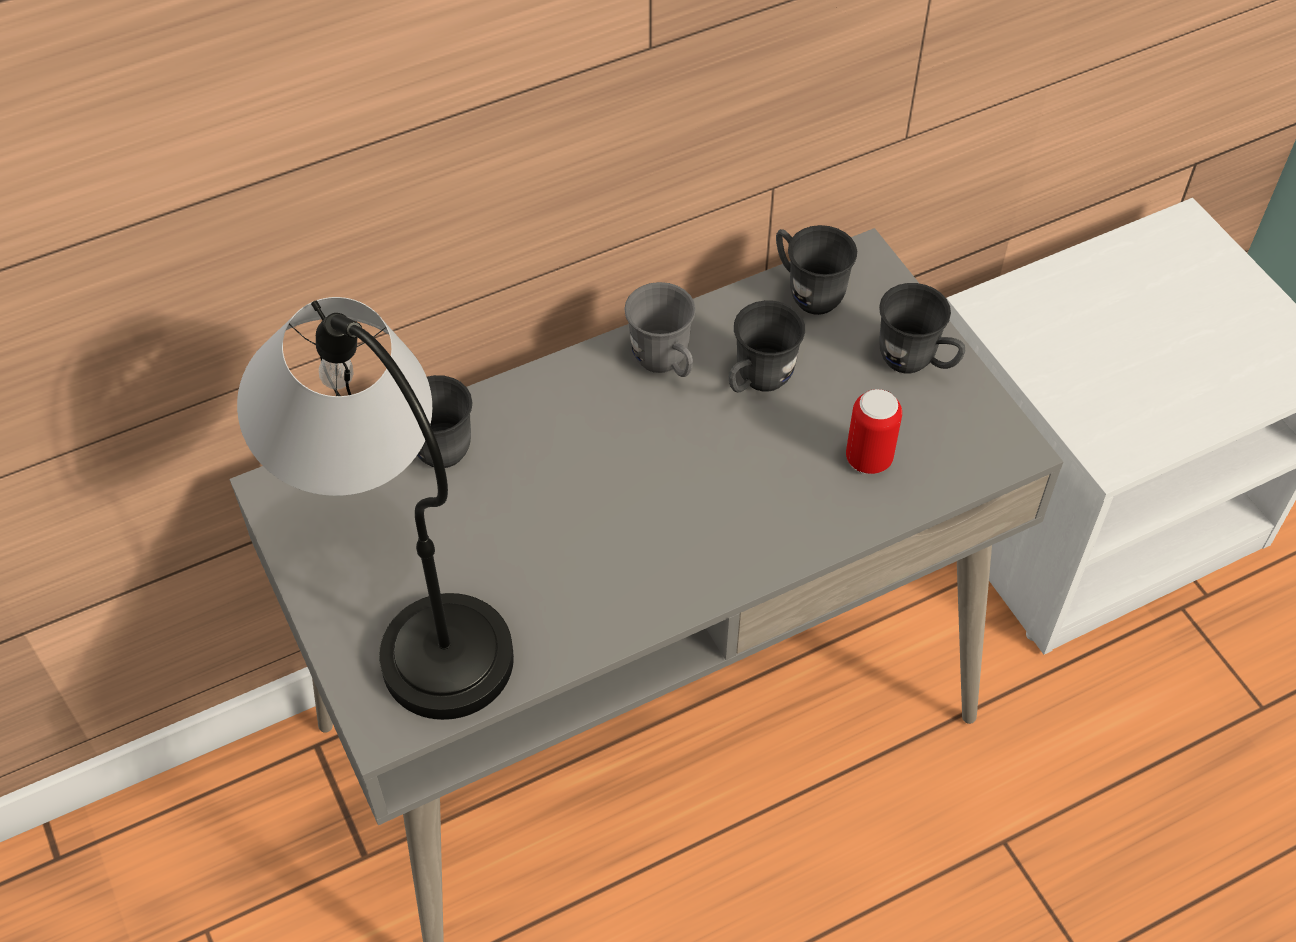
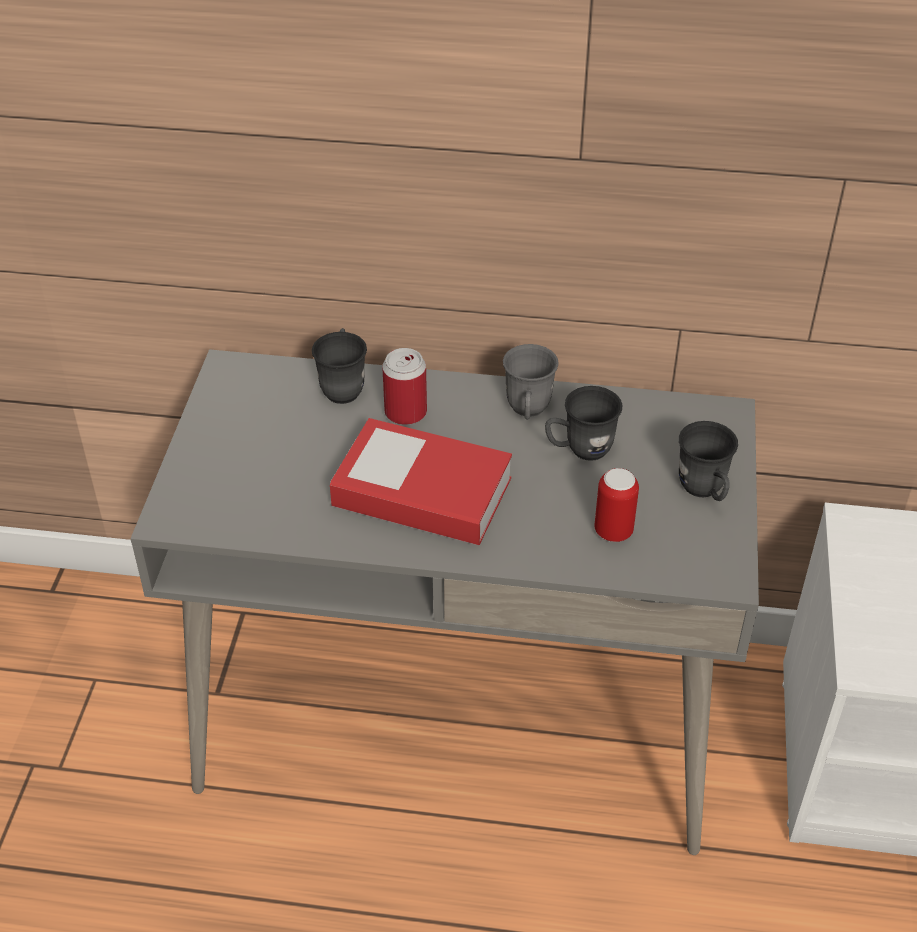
camera: 35 degrees right, 10 degrees down
(404, 594) = (245, 457): table lamp -> none
(536, 437) = (405, 412): none -> can
(640, 525) = (422, 493): none -> book
(807, 292) = (666, 414): grey mug -> none

